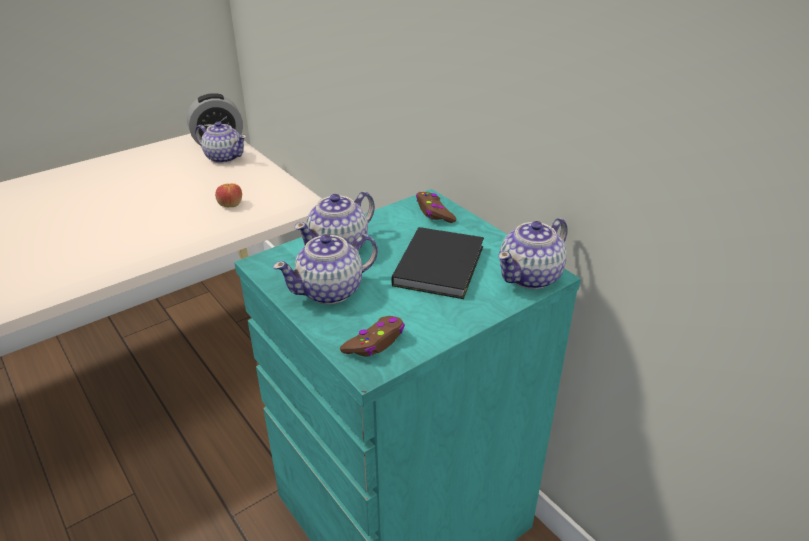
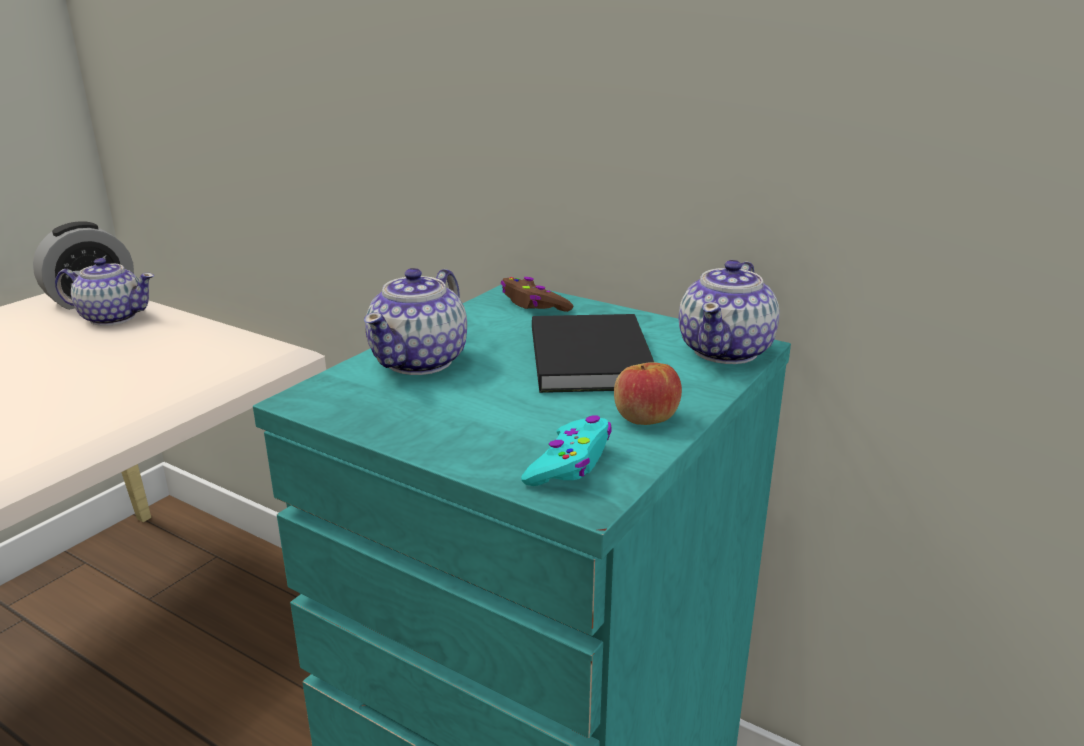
camera: 20 degrees left, 10 degrees down
(230, 204) = (154, 373): apple -> apple (645, 418)
(331, 291) = (448, 414): teapot -> none
(375, 342) = (570, 464): brown game controller -> turquoise game controller

